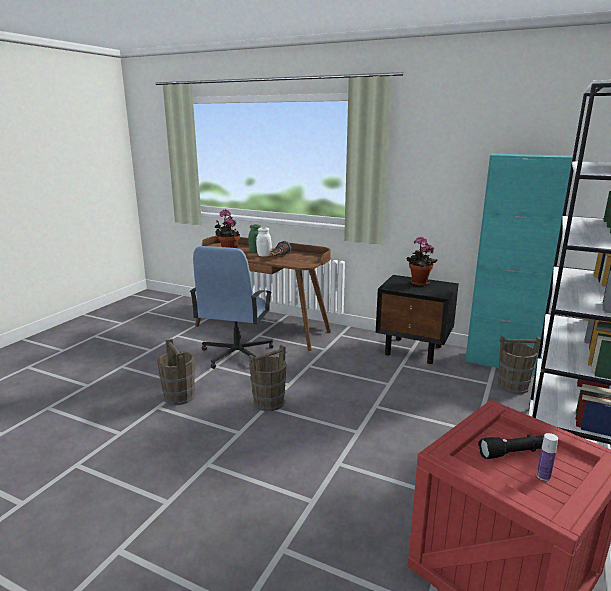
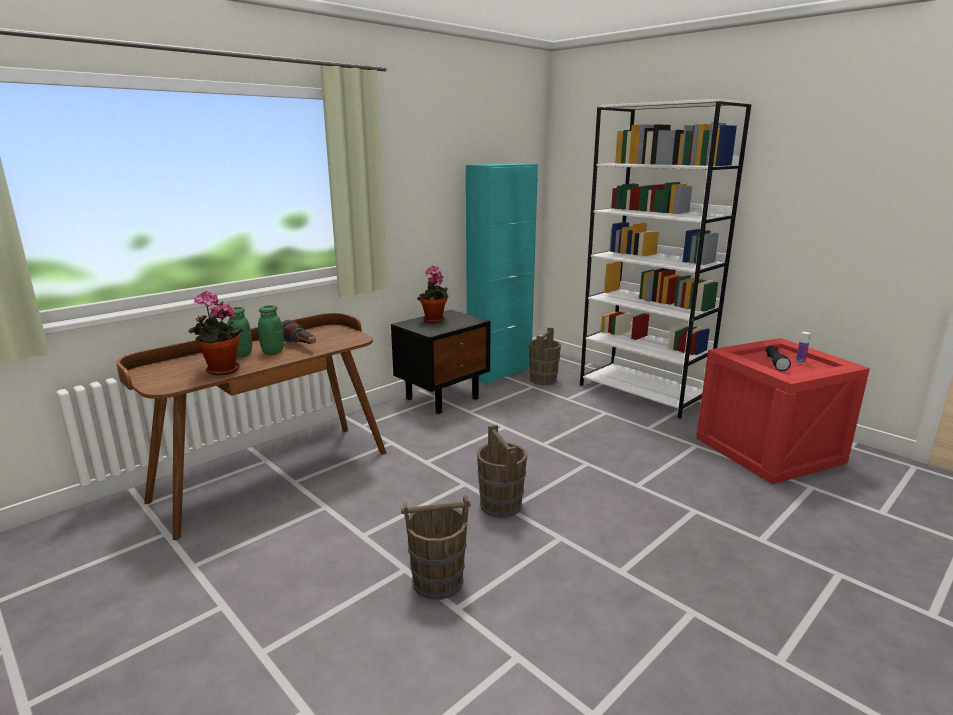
camera: 70 degrees left, 0 degrees up
(236, 354) = (340, 511): blue office chair -> none
(264, 255) = (273, 352): white jar -> green jar

